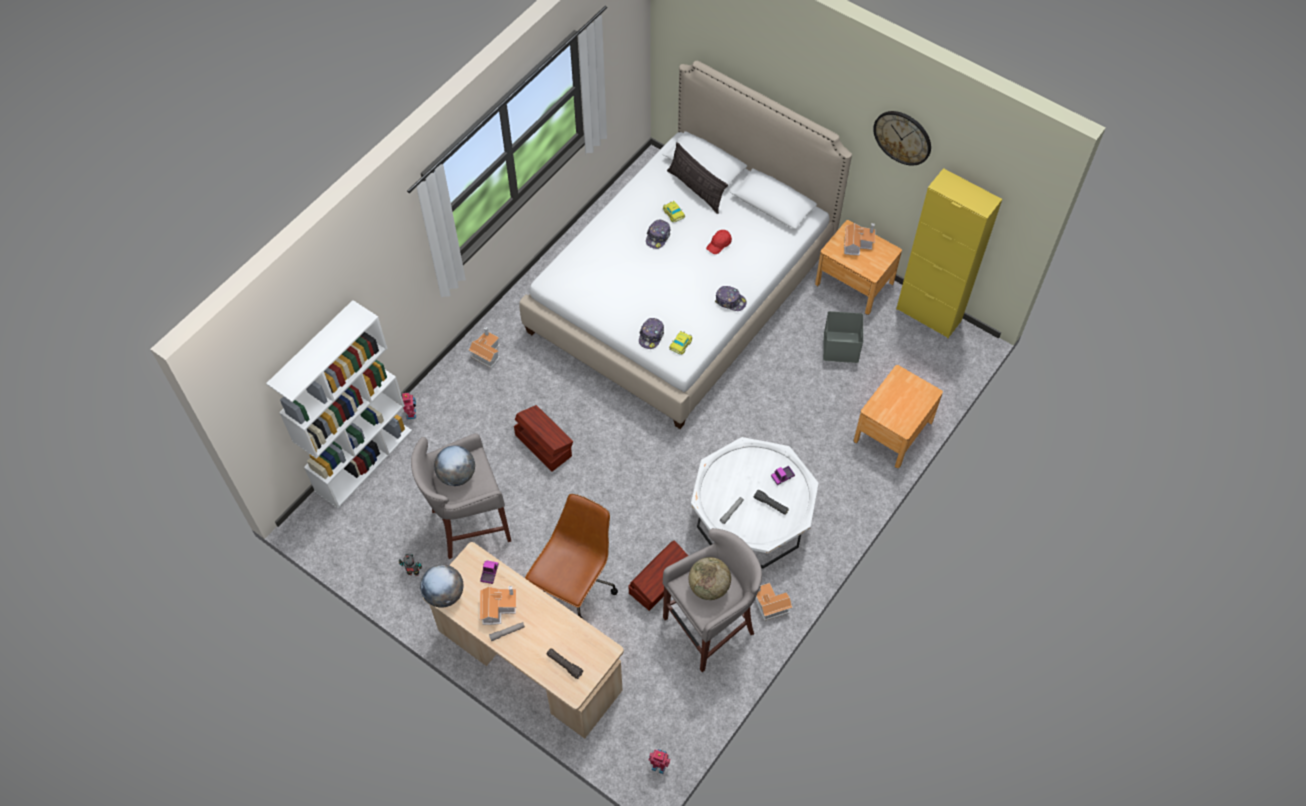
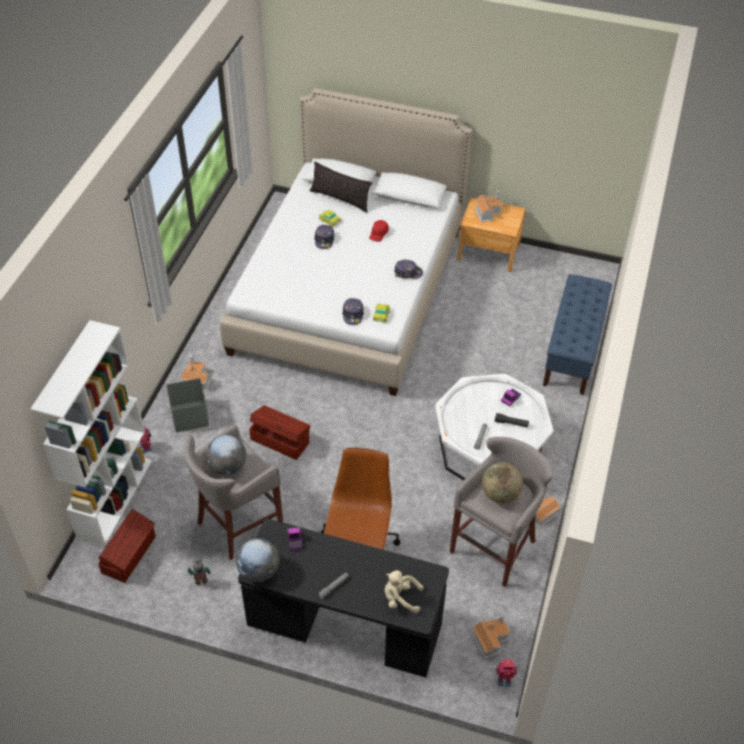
camera: 20 degrees left, 10 degrees down
(498, 607) = (315, 567): toy house -> toy house (490, 639)
(529, 661) = (344, 626): beige desk -> black desk
(564, 665) = (400, 598): black flashlight -> beige plush toy
(660, 582) = (434, 522): brown storage box -> brown storage box (130, 554)
(841, 347) = (501, 300): grey storage box -> grey storage box (191, 416)
(893, 431) = (573, 351): brown nightstand -> blue bench
(902, 137) = (517, 97): wall clock -> none
(928, 314) = (558, 260): yellow cabinet -> none

